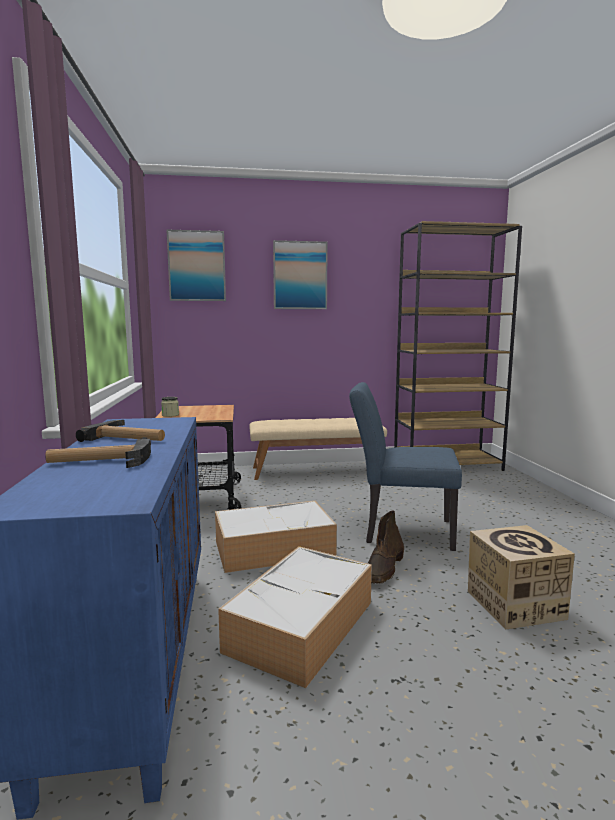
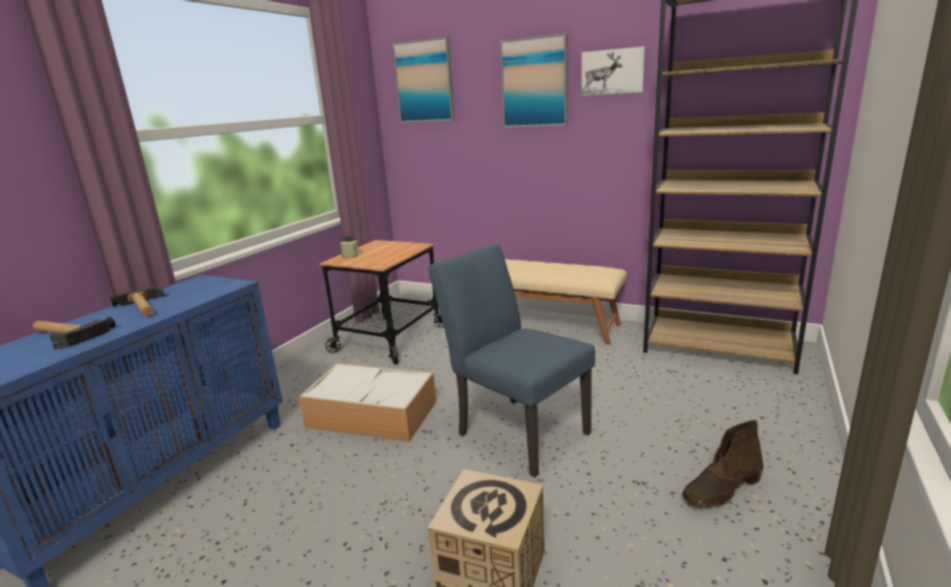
camera: 35 degrees right, 10 degrees up
(301, 627) = (280, 507): storage box -> none
(360, 273) = (613, 72): none -> picture
(383, 569) = (429, 472): brown boot -> brown boot (722, 489)

